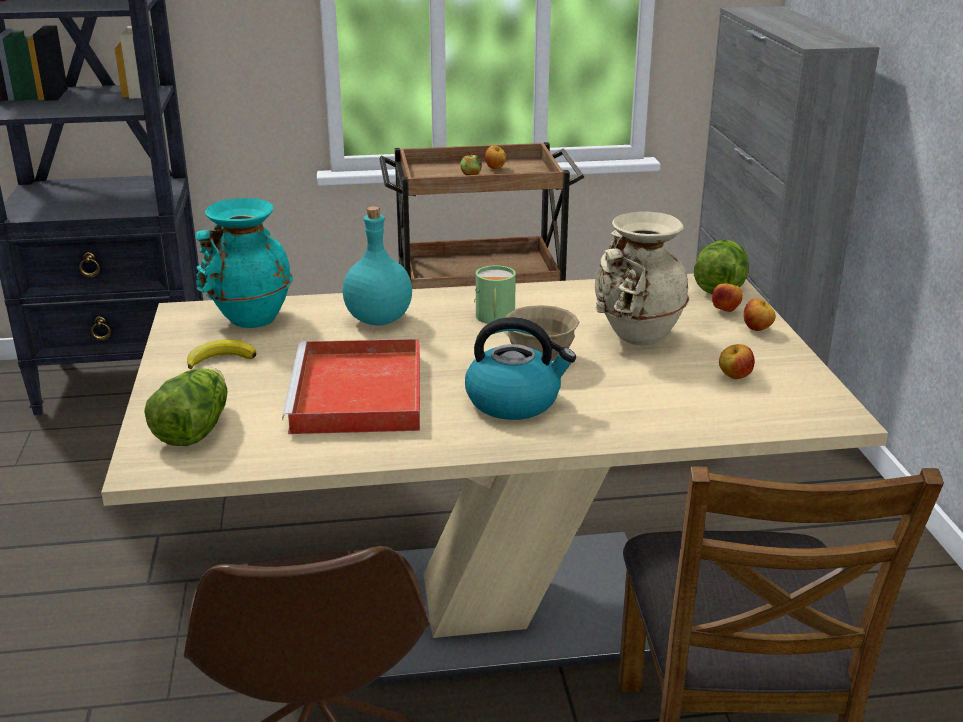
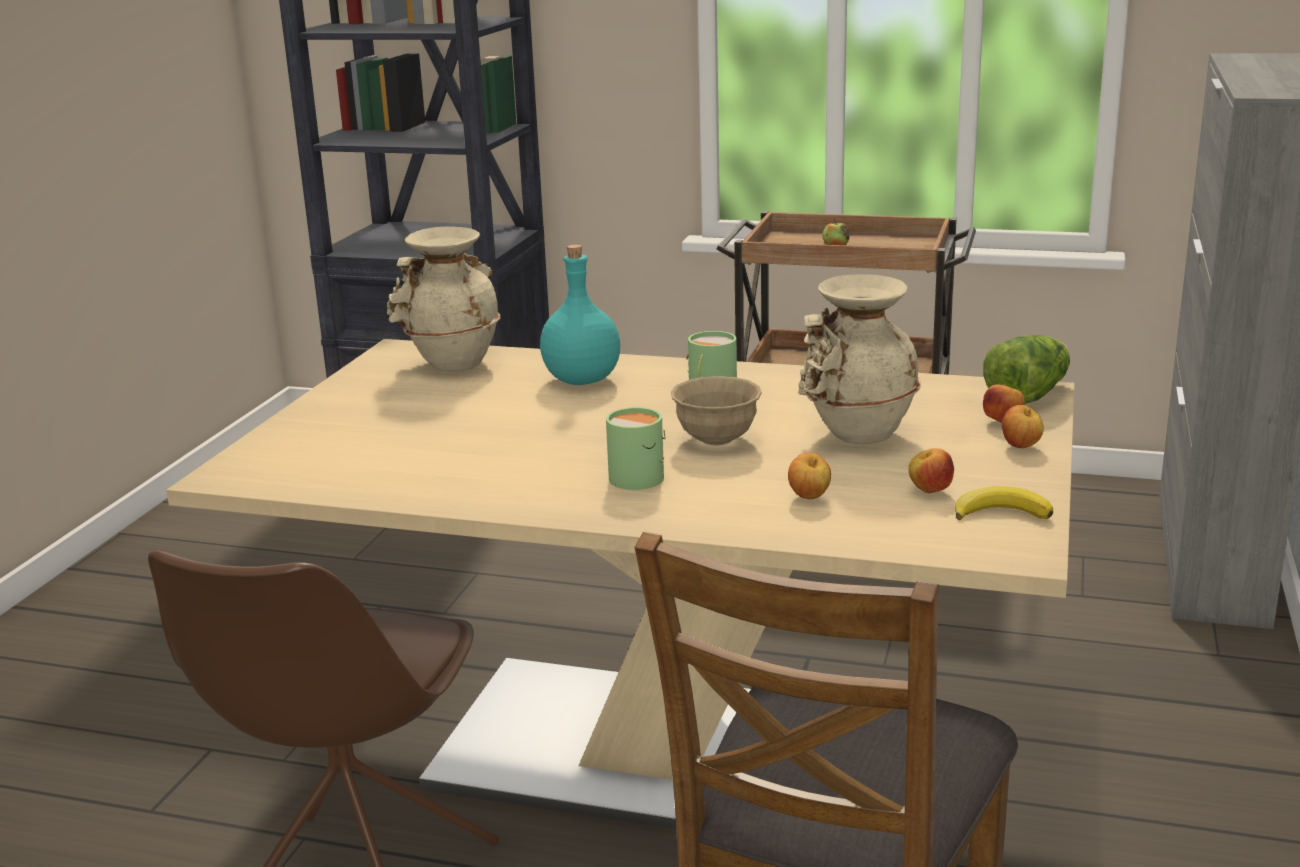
camera: 25 degrees right, 5 degrees down
(193, 428) = (298, 450): lettuce -> none
(221, 358) = (387, 394): banana -> banana (1001, 512)
(249, 319) = (452, 363): turquoise vase -> beige vase
(359, 395) = (485, 445): red tray -> none
(495, 168) = (872, 243): apple -> apple (809, 498)
(514, 401) = (640, 476): kettle -> green mug

